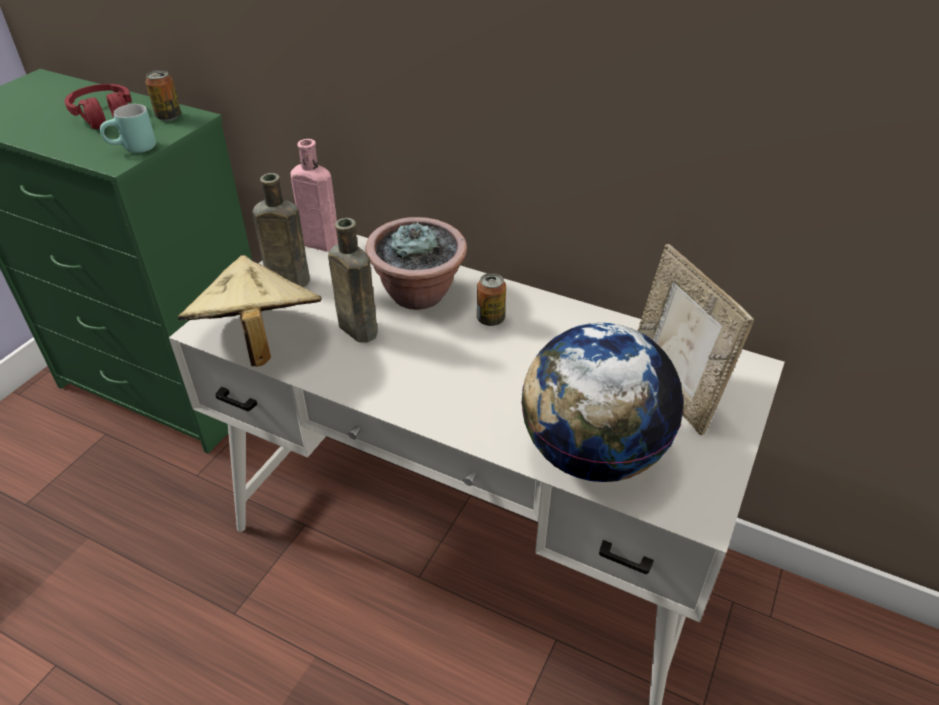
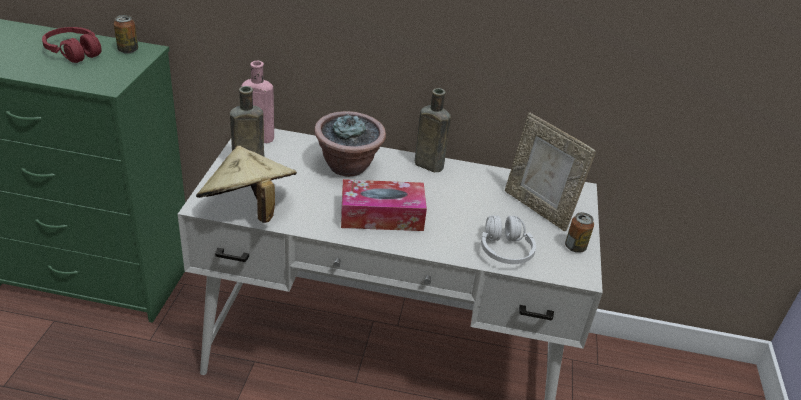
camera: 20 degrees left, 5 degrees down
(133, 150) = (117, 76): turquoise mug -> none
(356, 328) = (315, 192): brown bottle -> brown bottle (426, 164)
(431, 374) = (382, 216): none -> tissue box
(490, 319) = (405, 177): can -> can (575, 247)
(591, 453) = (505, 250): globe -> white headphones

